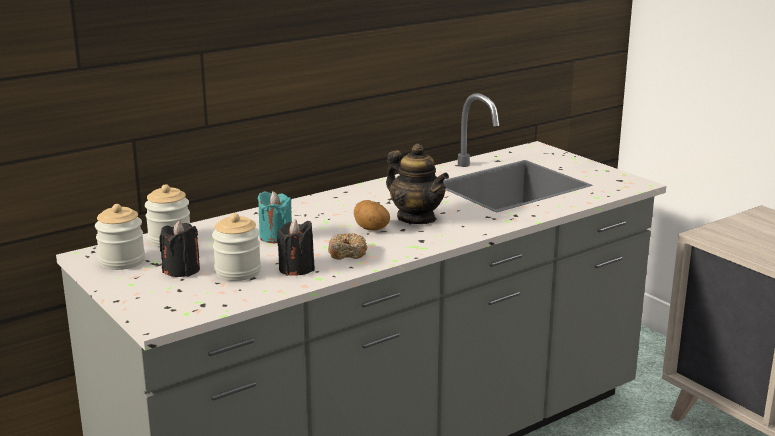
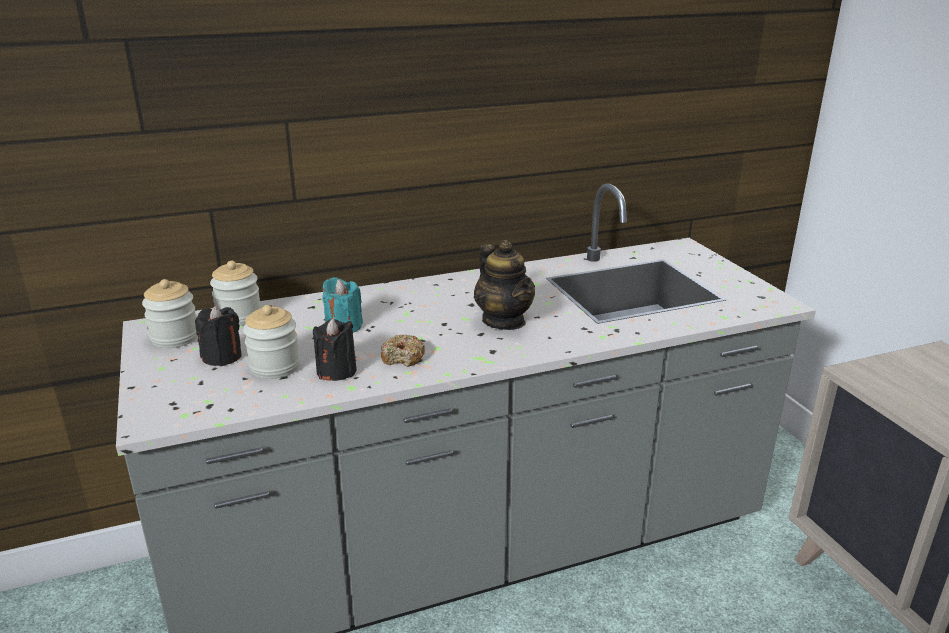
camera: 15 degrees right, 5 degrees up
(371, 229) = (447, 329): potato -> none

